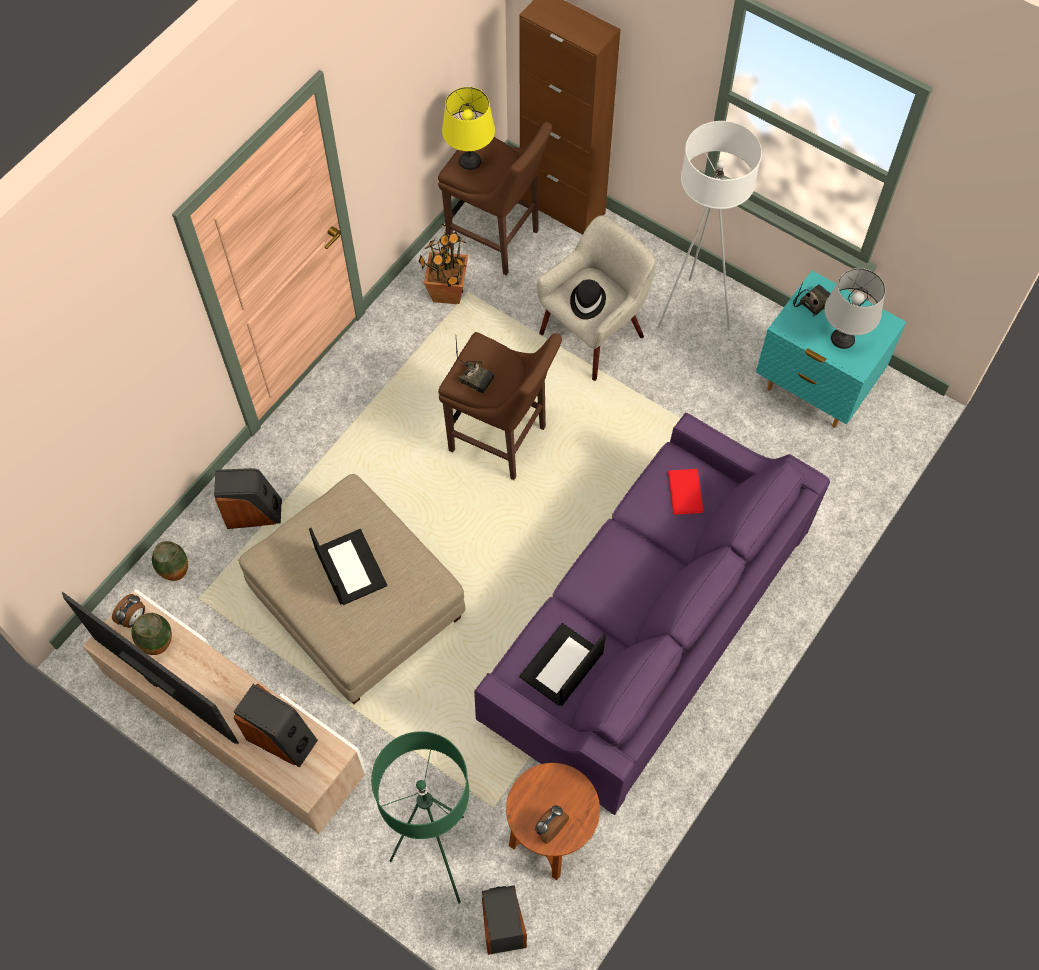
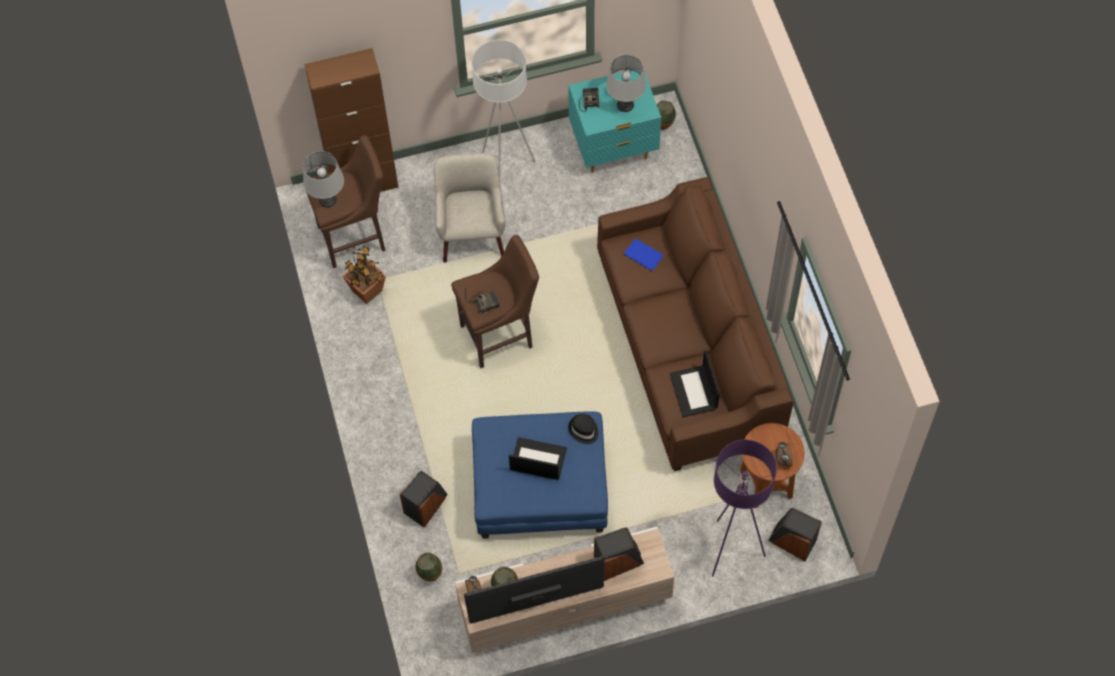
camera: 50 degrees left, 0 degrees up
(357, 605) = (540, 488): beige ottoman -> blue ottoman
(438, 858) = (731, 549): green floor lamp -> purple floor lamp
(470, 160) = (328, 199): yellow table lamp -> grey table lamp
(587, 302) = (471, 214): black hat -> black hat (583, 430)
(644, 634) = (688, 350): purple sofa -> brown sofa
(686, 491) = (643, 254): red book -> blue book
(887, 415) = (662, 126): none -> vase

